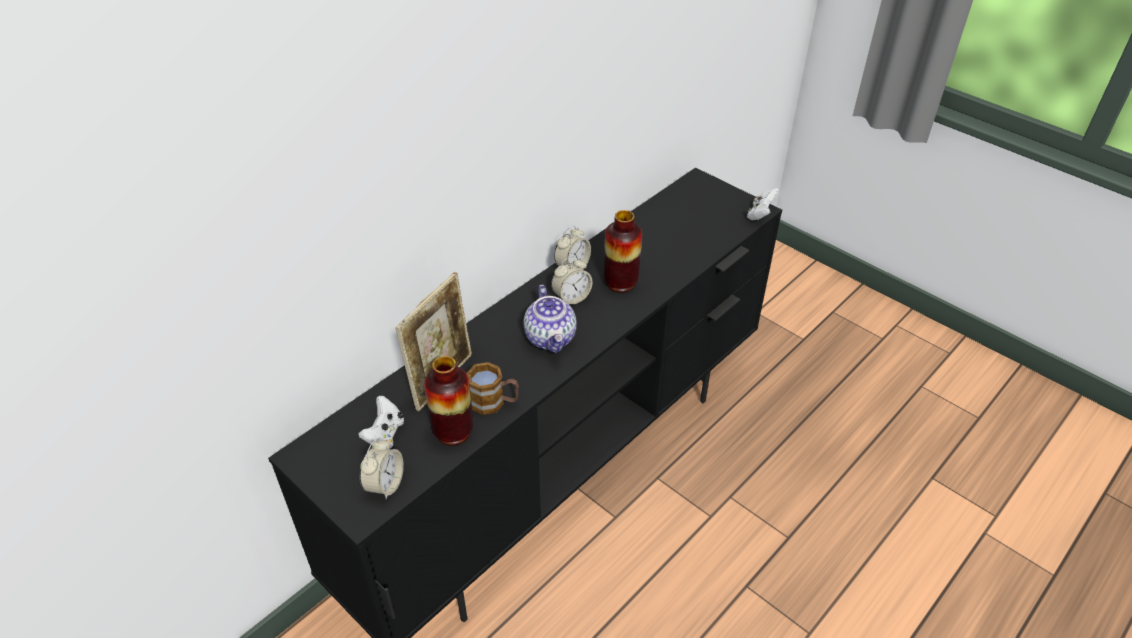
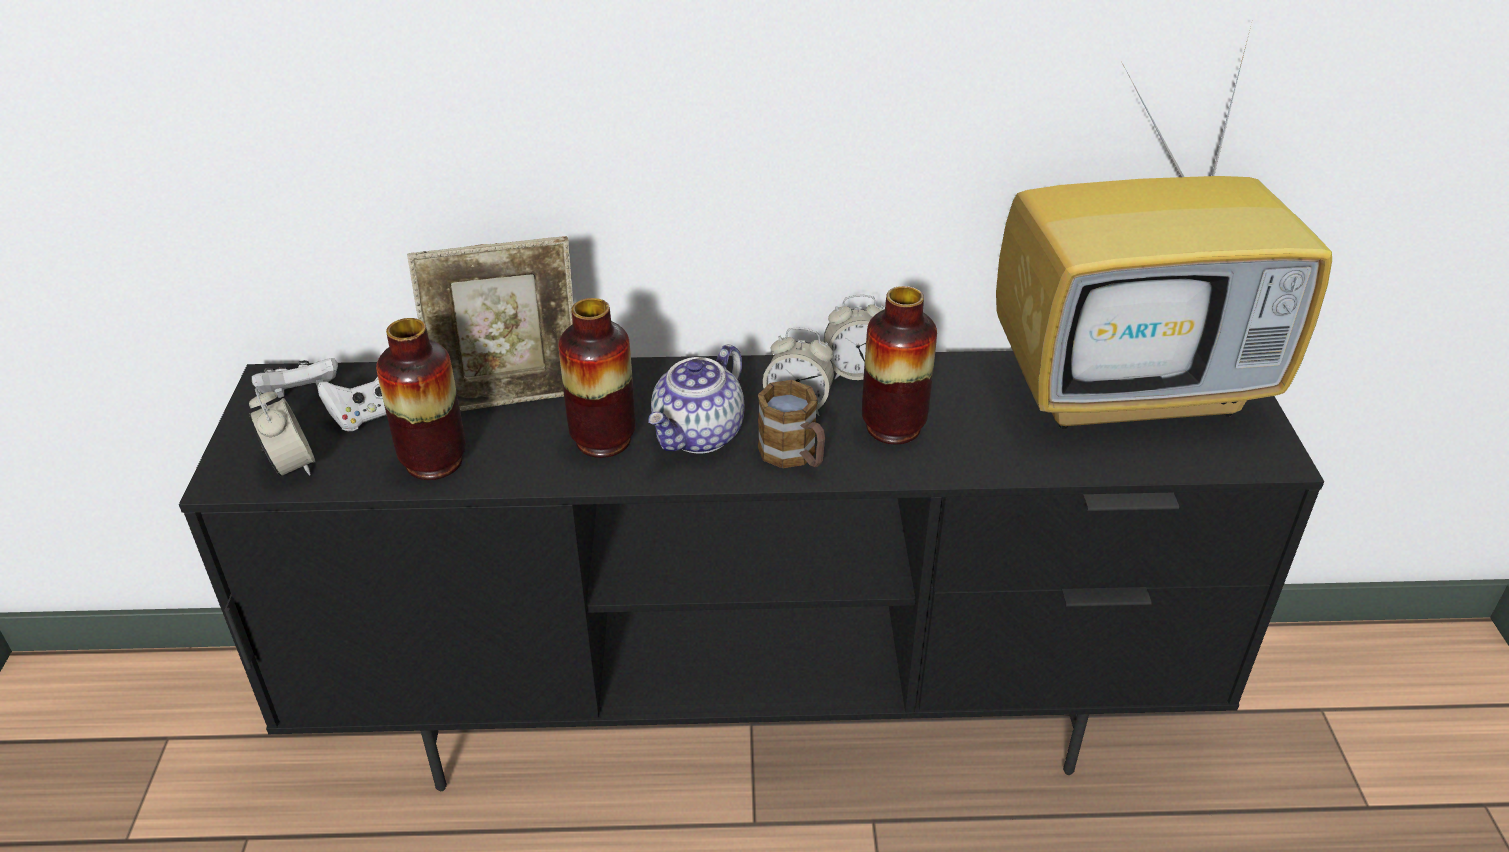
camera: 45 degrees right, 5 degrees down
(385, 485) = (291, 465): alarm clock -> alarm clock turned 90 degrees counterclockwise
(494, 402) = (524, 462): mug -> mug (794, 456)
(514, 368) = (603, 440): none -> vase
(680, 209) = (1132, 387): none -> television
(760, 214) = (1267, 465): white game controller -> white game controller (302, 394)

